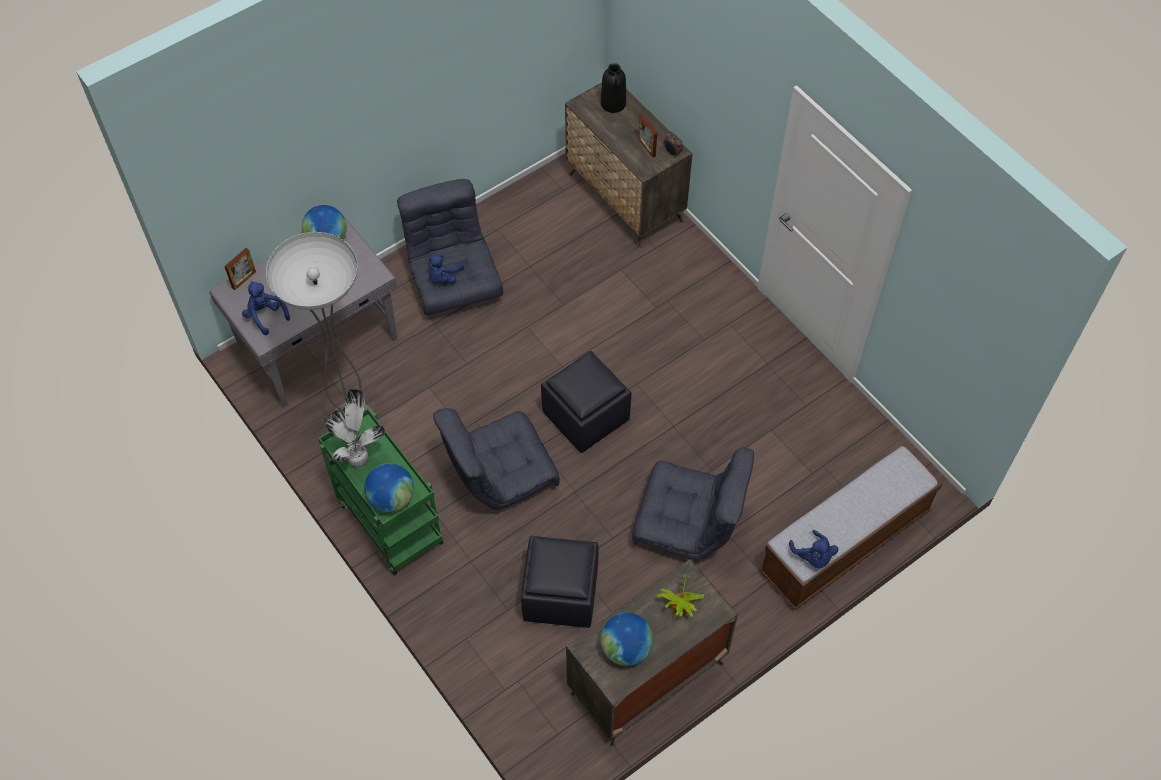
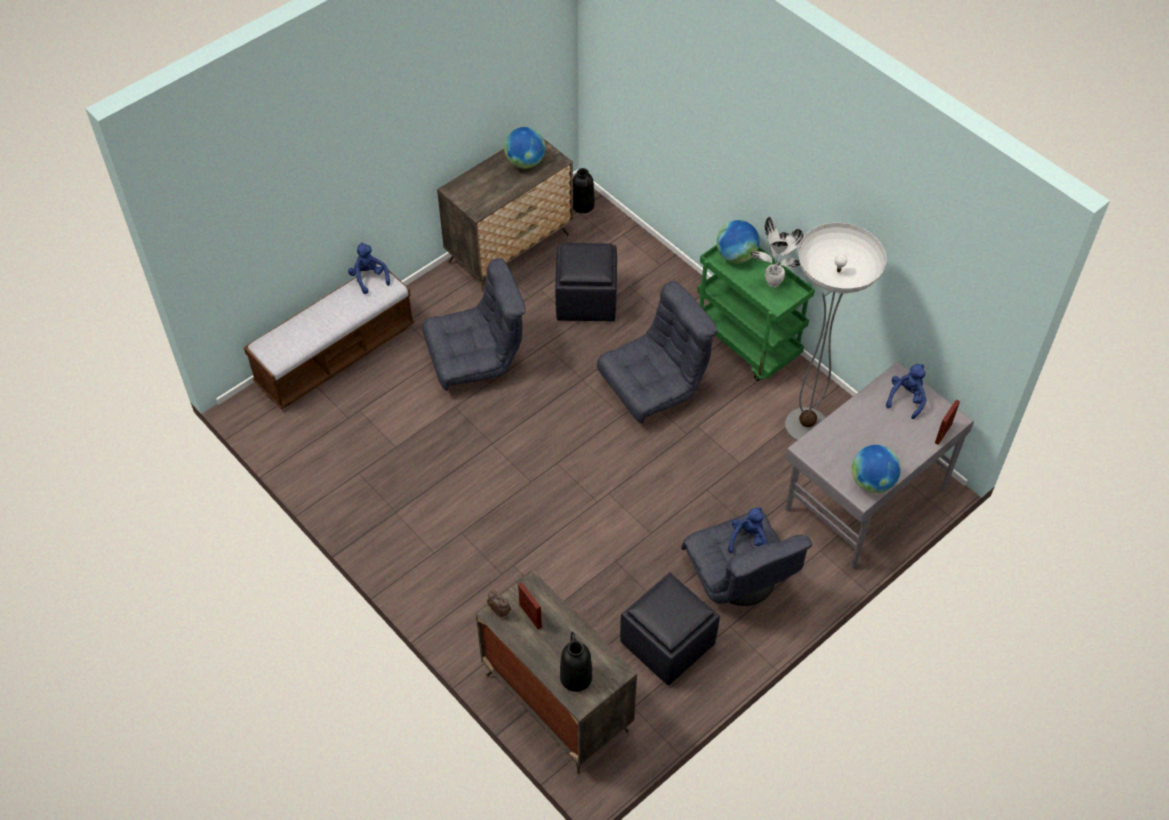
camera: 175 degrees right, 5 degrees down
(265, 316) = (906, 399): blue plush toy -> blue plush toy turned 105 degrees counterclockwise
(549, 743) = (583, 205): none -> black vase
(585, 415) = (579, 447): black ottoman -> black ottoman (667, 644)
(679, 605) = (483, 191): potted plant -> none
(688, 525) = (476, 359): grey armchair -> grey armchair turned 150 degrees clockwise

